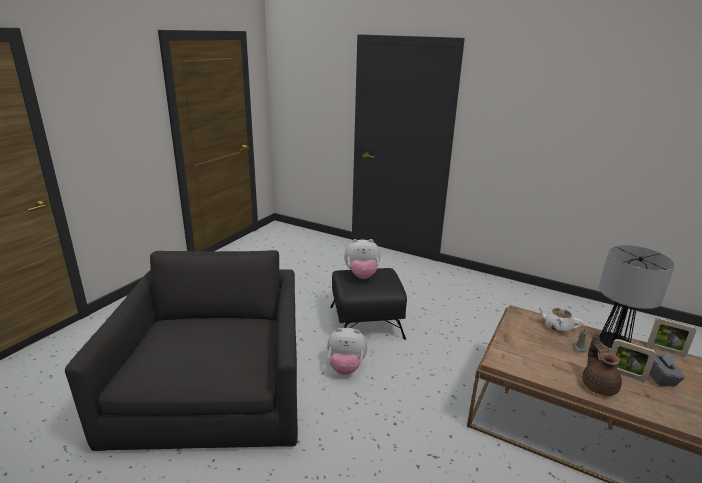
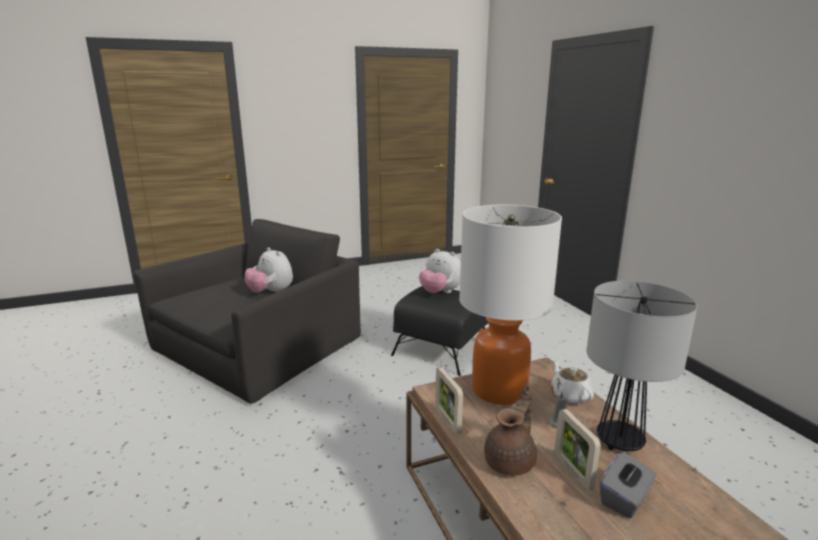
camera: 40 degrees right, 5 degrees down
(346, 367) = (370, 374): plush toy -> plush toy (271, 293)
(526, 342) = (499, 390): none -> table lamp
(665, 350) = (702, 483): picture frame -> picture frame (447, 420)

